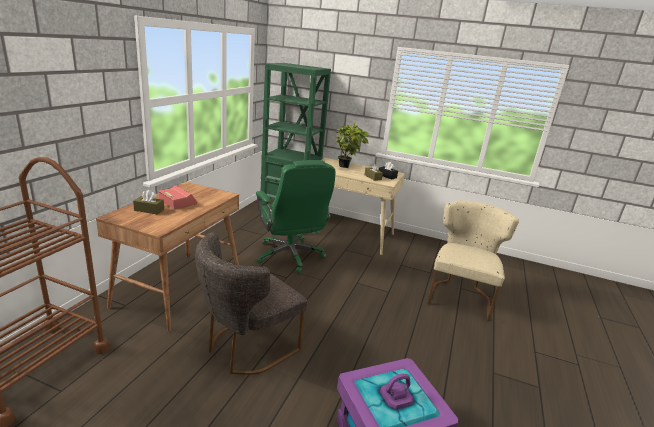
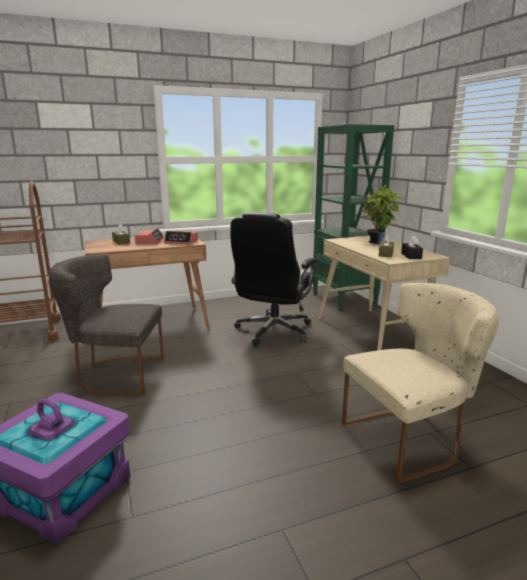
camera: 50 degrees right, 5 degrees down
(210, 195) = (181, 242): none -> alarm clock
(290, 256) = (273, 331): green office chair -> black office chair

